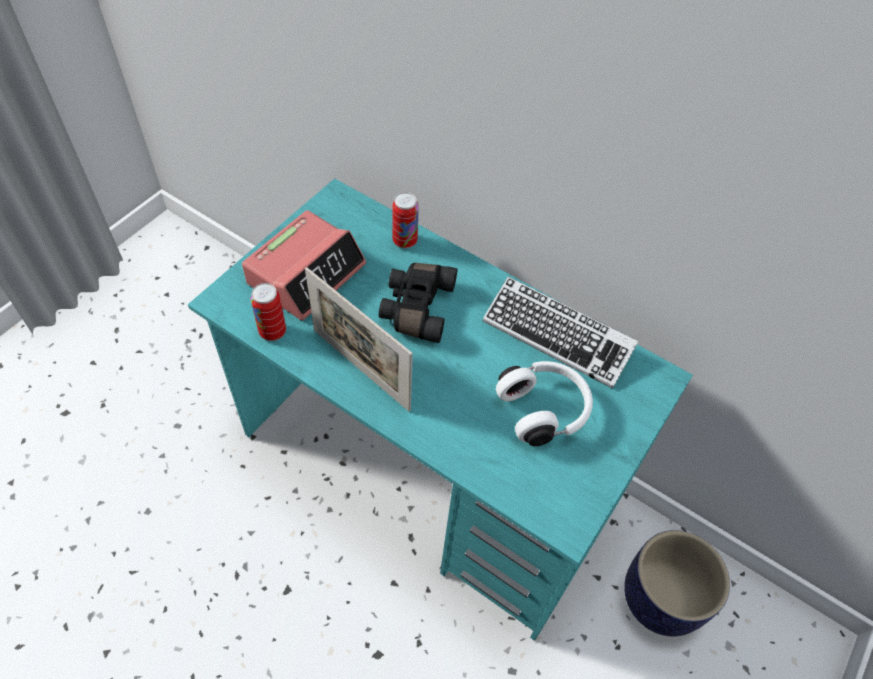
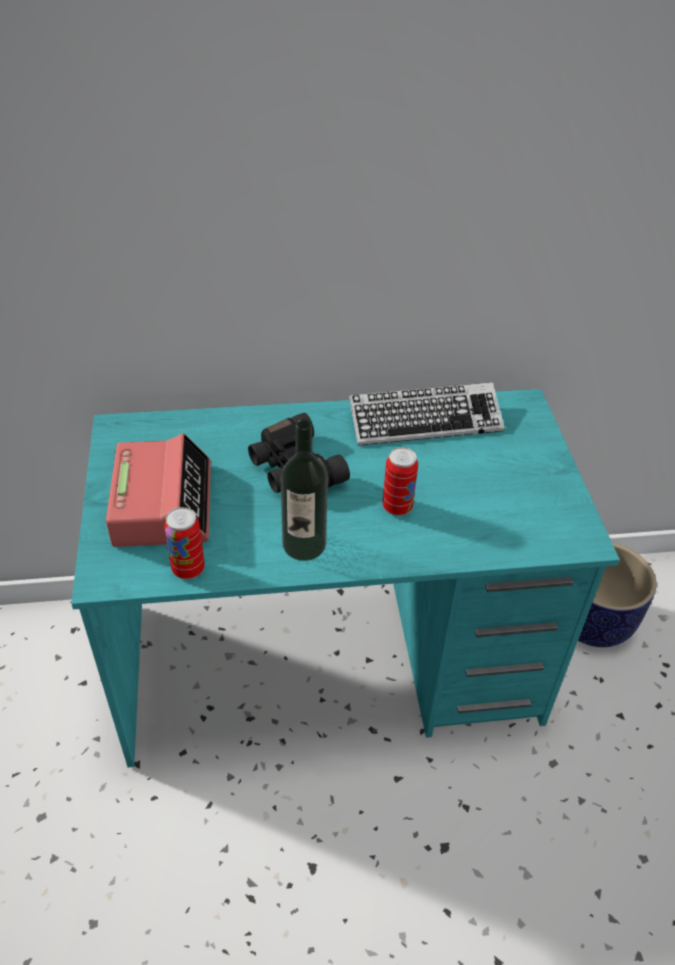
camera: 40 degrees left, 10 degrees down
(360, 369) = (304, 544): picture frame -> bottle
(405, 241) = (222, 426): can -> can (397, 507)
(544, 409) = (476, 476): white headphones -> none

